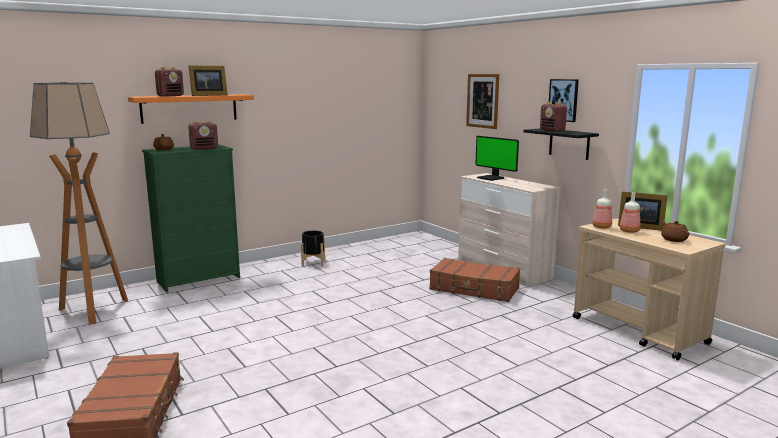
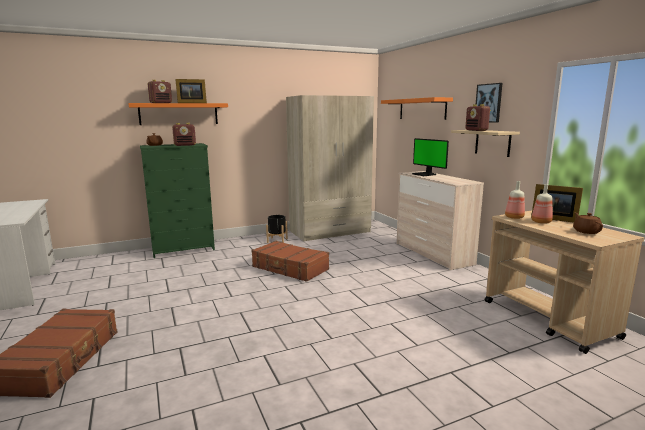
camera: 10 degrees right, 0 degrees up
(93, 310) = (92, 269): floor lamp -> none
(373, 248) = (330, 231): none -> beige wardrobe
(474, 289) = (401, 269): brown suitcase -> brown suitcase (290, 268)
(482, 101) = (422, 109): picture -> orange shelf
(569, 144) = (492, 142): black shelf -> beige shelf

